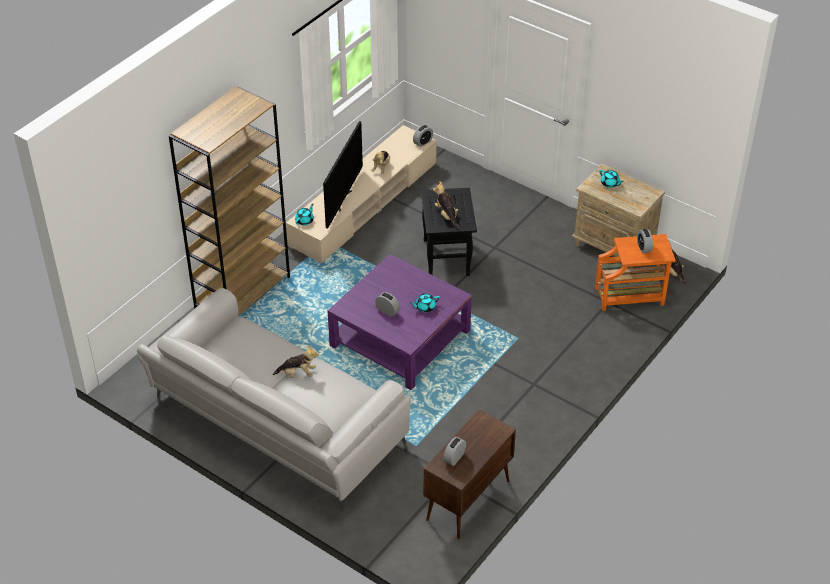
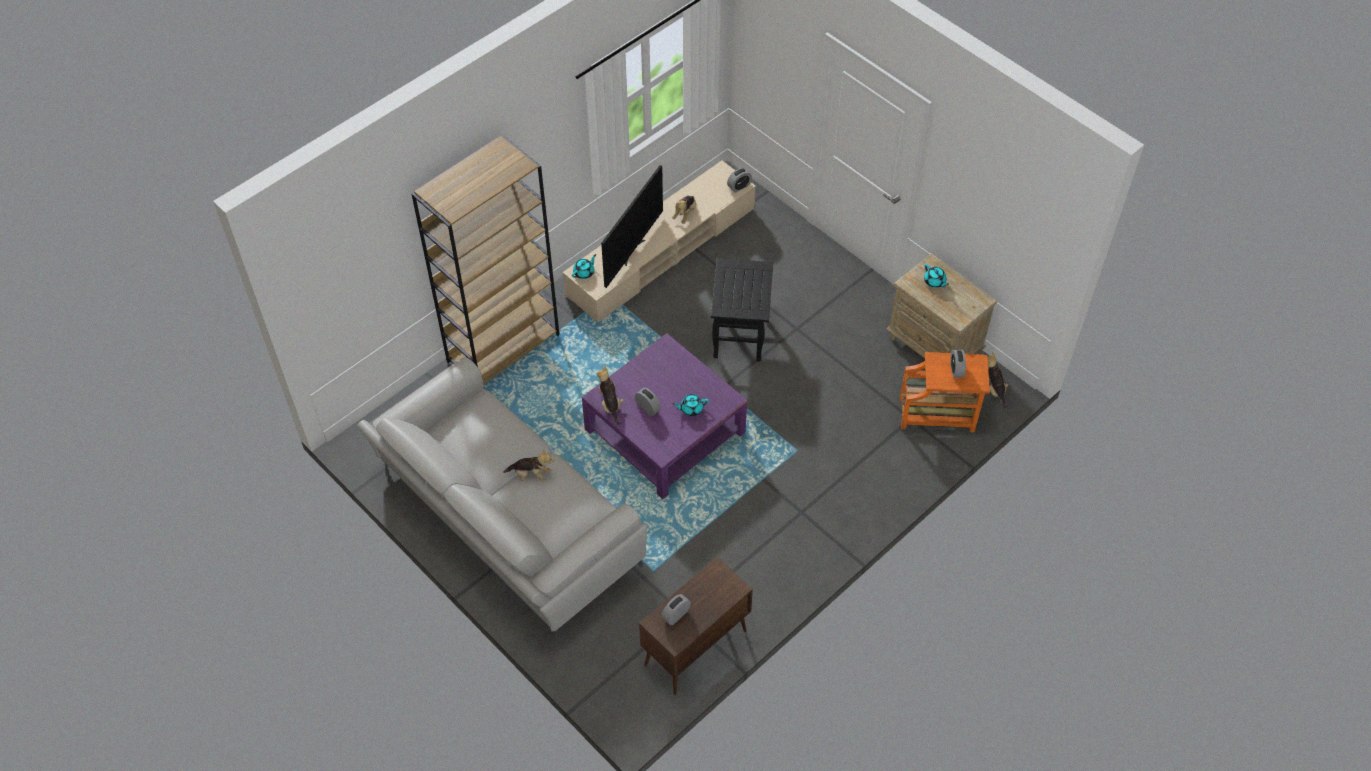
camera: 10 degrees right, 10 degrees up
(446, 215) = (738, 296): plush toy -> plush toy (610, 404)

